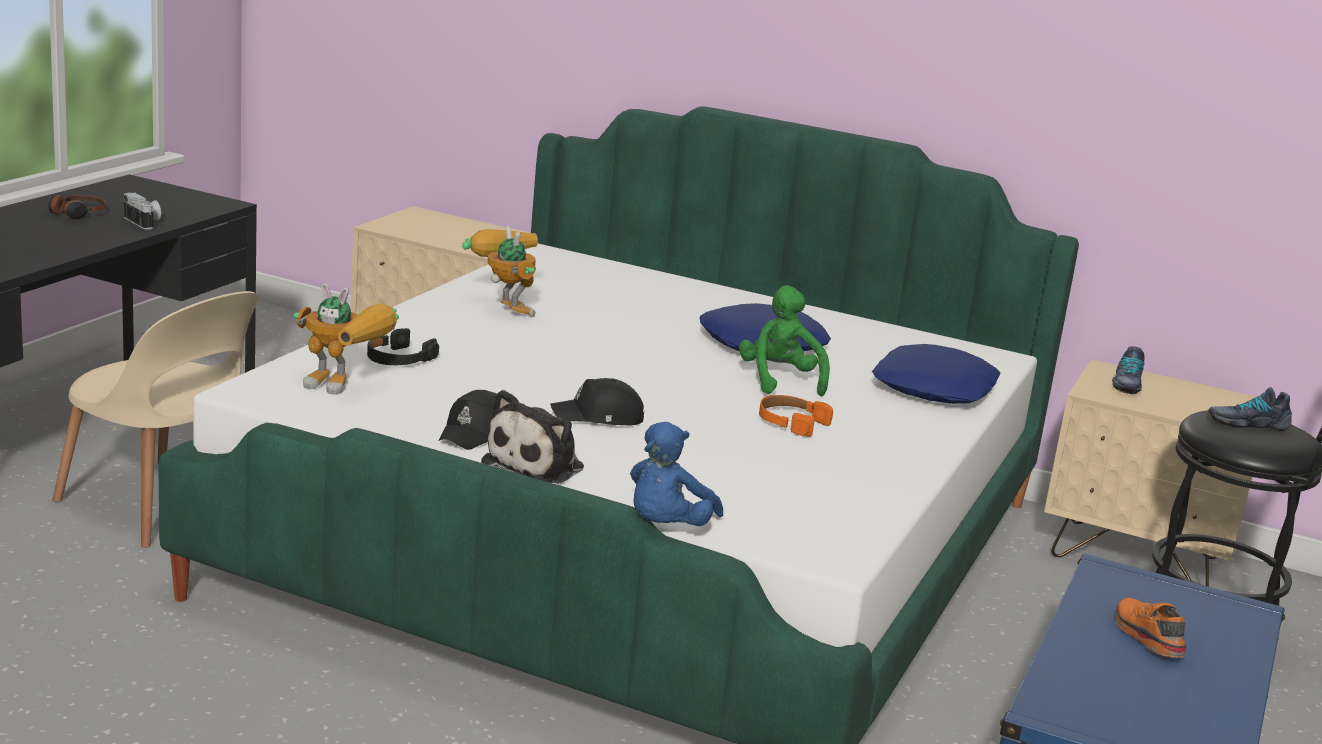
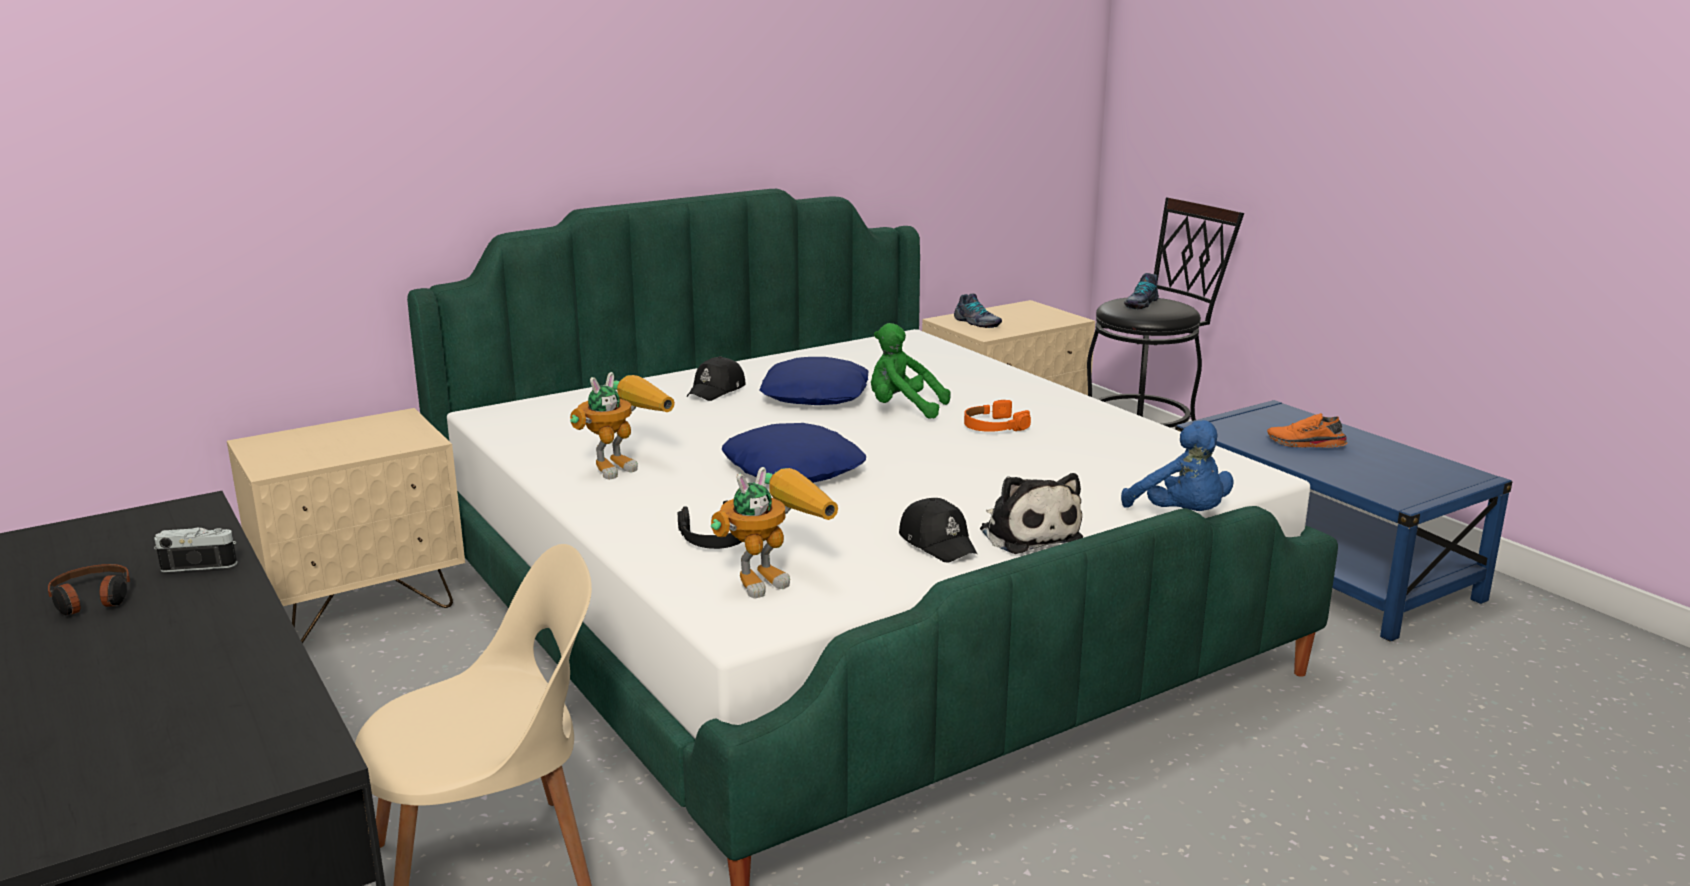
camera: 55 degrees left, 0 degrees up
(503, 309) = (624, 465): toy robot -> toy robot turned 135 degrees clockwise
(599, 417) = (935, 487): black cap -> black cap (717, 390)
(935, 388) = (957, 369): blue pillow -> blue pillow (794, 469)

